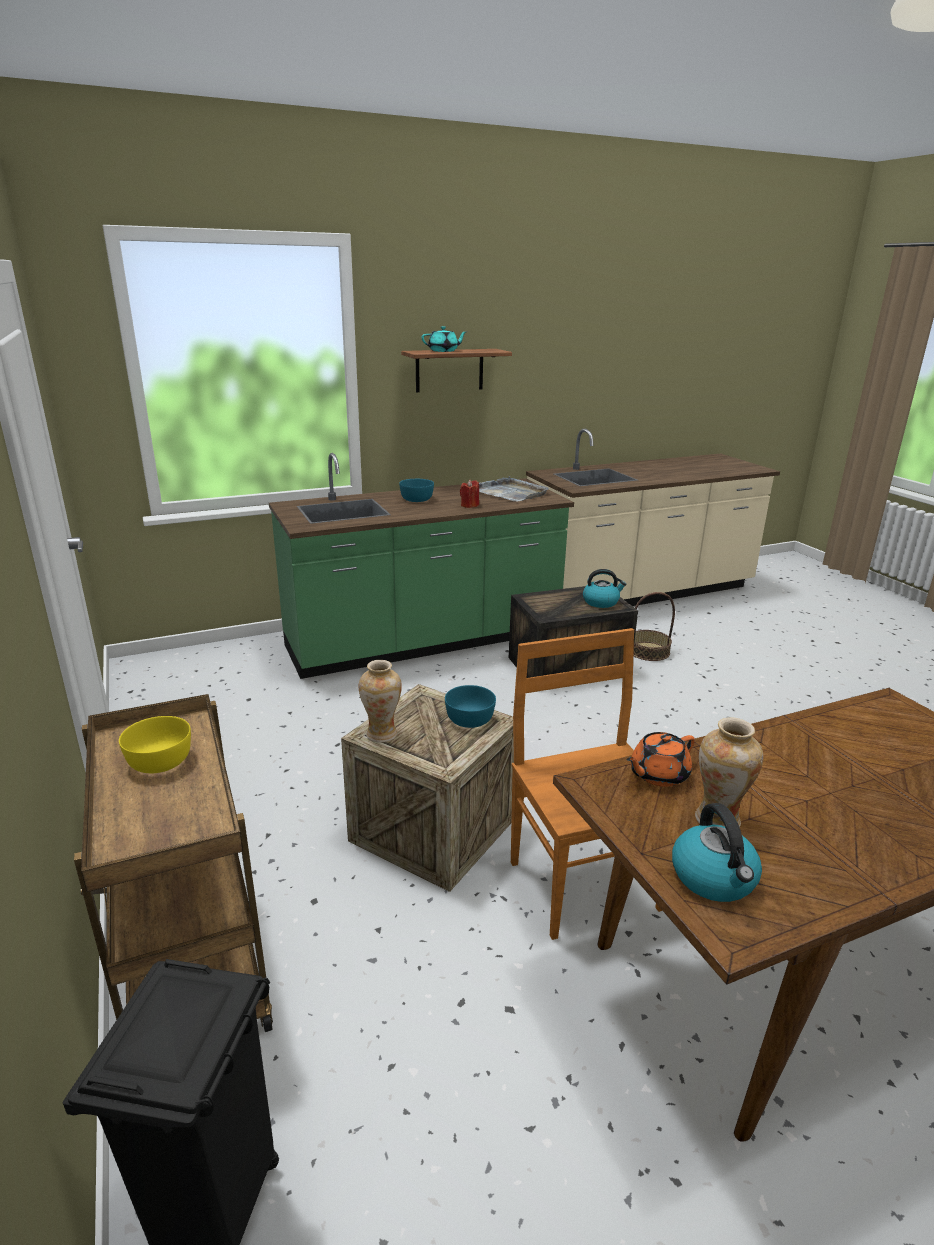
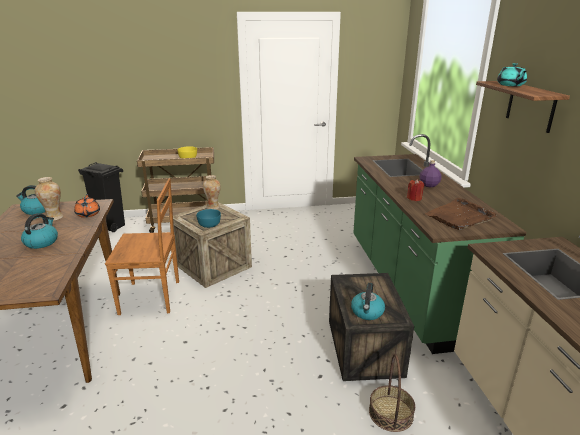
camera: 105 degrees right, 0 degrees up
(416, 499) = (428, 185): turquoise bowl -> purple bottle
(510, 492) = (459, 216): grey tray -> brown tray
(813, 777) = (41, 242): none -> kettle

